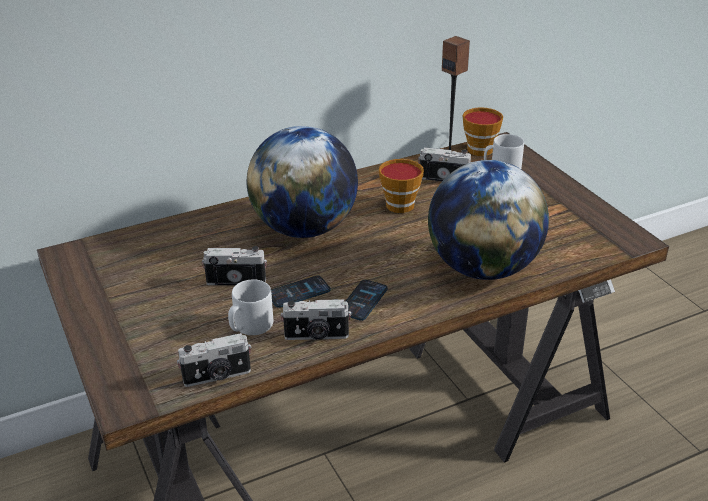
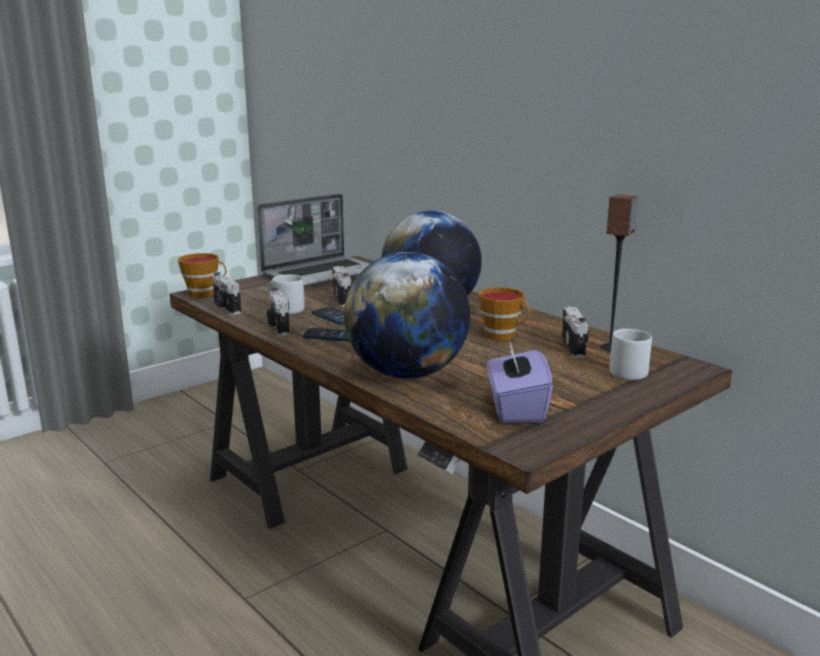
camera: 75 degrees right, 15 degrees down
(109, 285) = (322, 273): none -> laptop
(480, 148) = (666, 358): cup -> cup (205, 294)
(566, 229) = (516, 408): none -> purple tissue box

